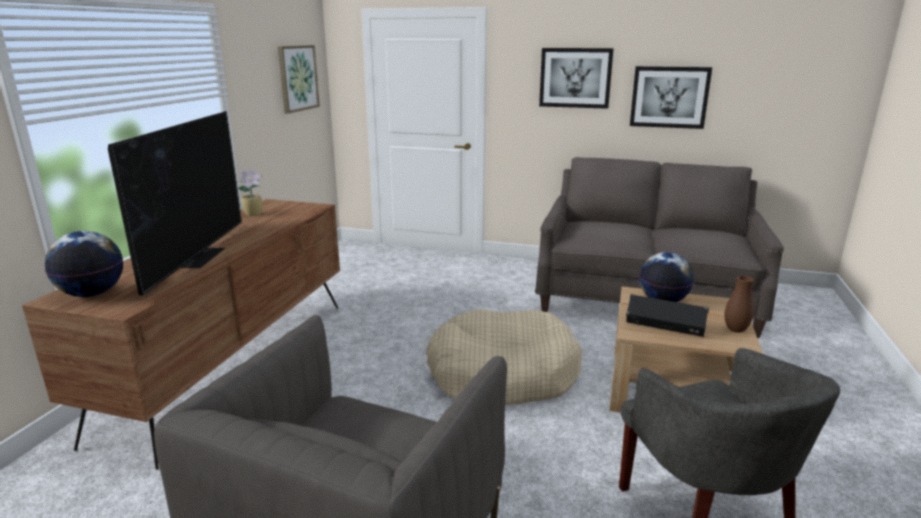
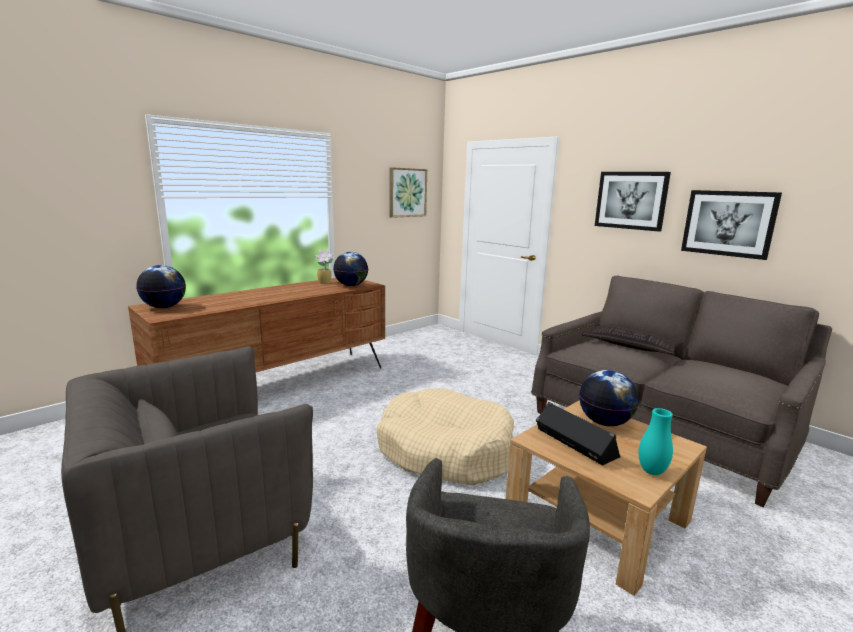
camera: 30 degrees right, 5 degrees down
(198, 256) = (248, 299): television -> none
(295, 212) = (351, 285): none -> globe
(612, 226) = (630, 346): none -> pillow
(735, 330) = (651, 471): brown vase -> turquoise vase

